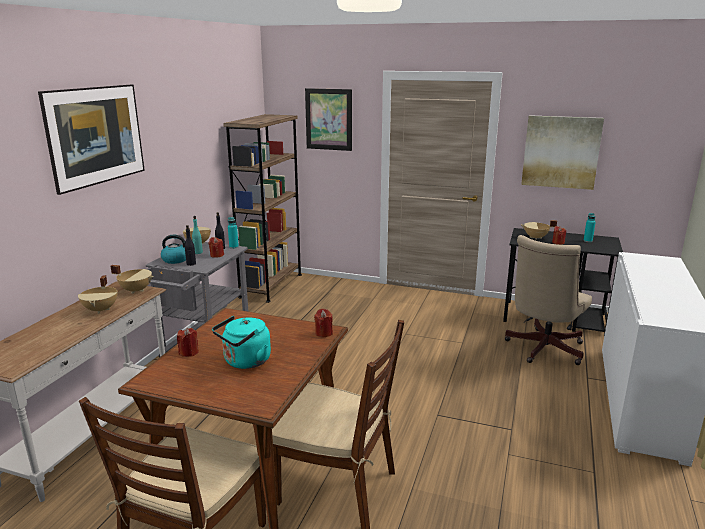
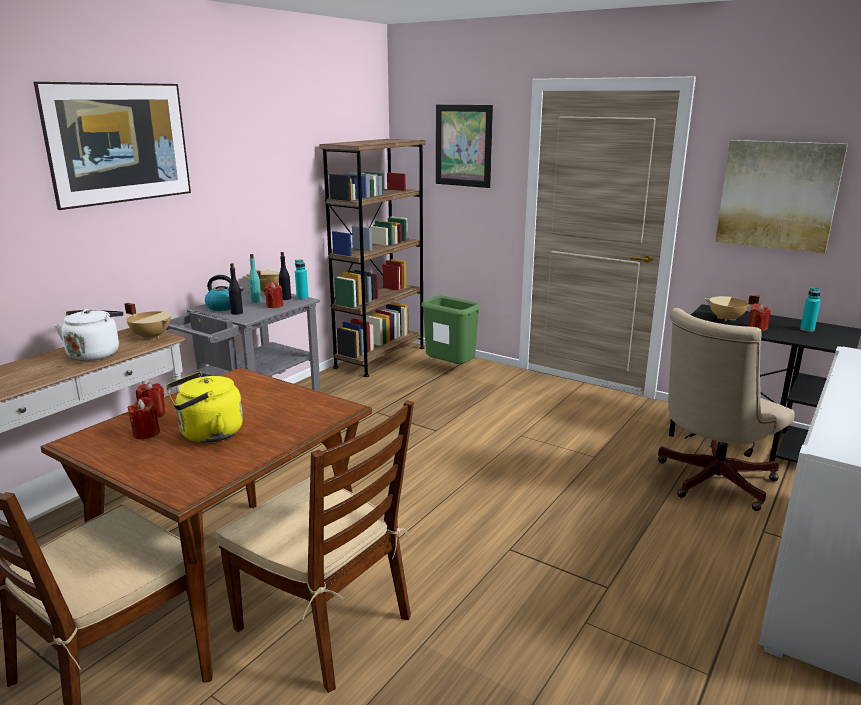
camera: 15 degrees right, 0 degrees up
(101, 309) = (95, 354): beige cooking pot -> white kettle
(245, 362) = (207, 434): turquoise kettle -> yellow kettle
(324, 333) = (333, 411): red candle -> red candle (146, 433)
(330, 289) = (450, 369): none -> green trash can

